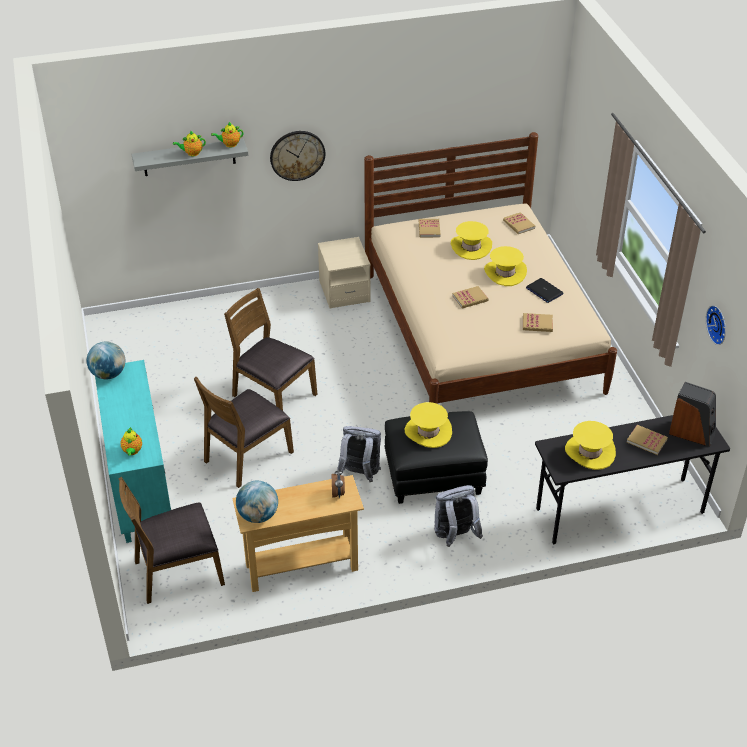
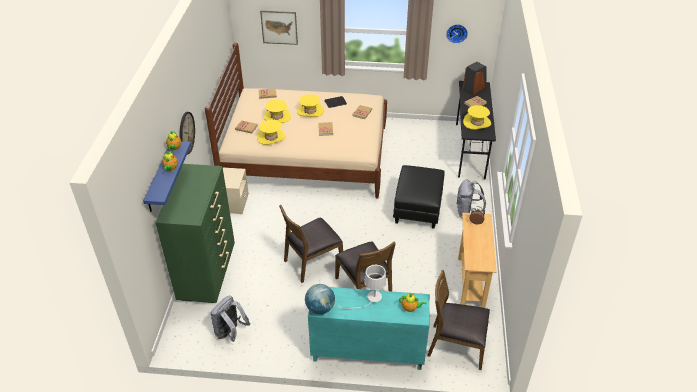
camera: 70 degrees left, 0 degrees up
(135, 413) = (370, 300): none -> white table lamp
(178, 571) = (456, 345): brown chair -> brown chair turned 105 degrees clockwise
(189, 157) = (159, 177): grey shelf -> blue shelf
(215, 314) = (208, 273): none -> green dresser
(258, 515) = (484, 260): globe -> none
(360, 474) = (403, 238): grey backpack -> grey backpack (230, 333)
(428, 432) = (418, 183): yellow hat -> yellow hat (271, 137)
(590, 152) = (279, 27): none -> picture

